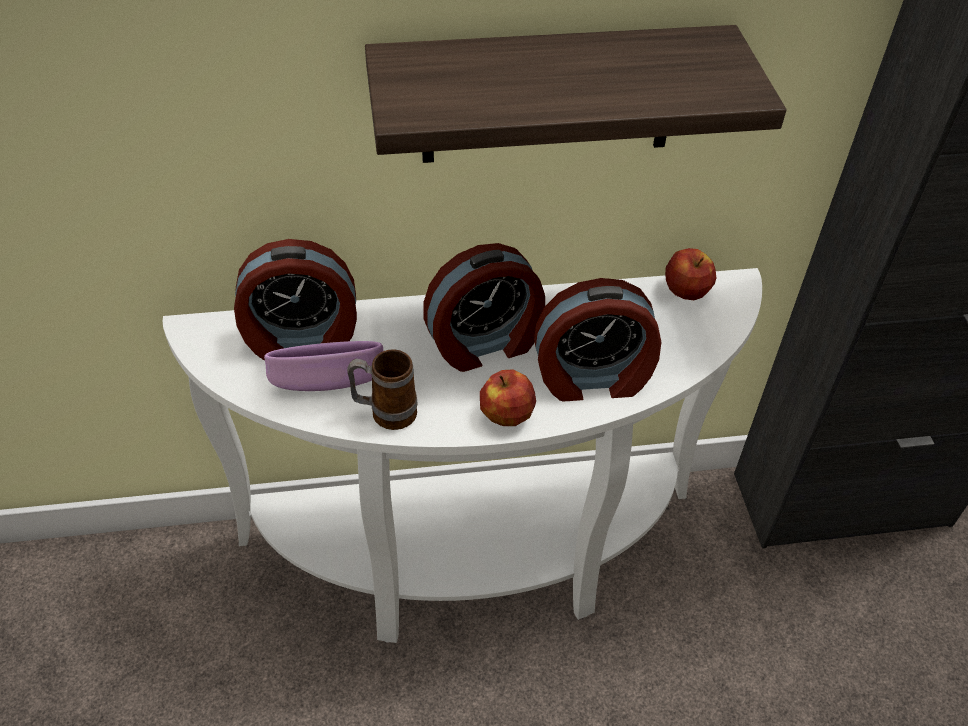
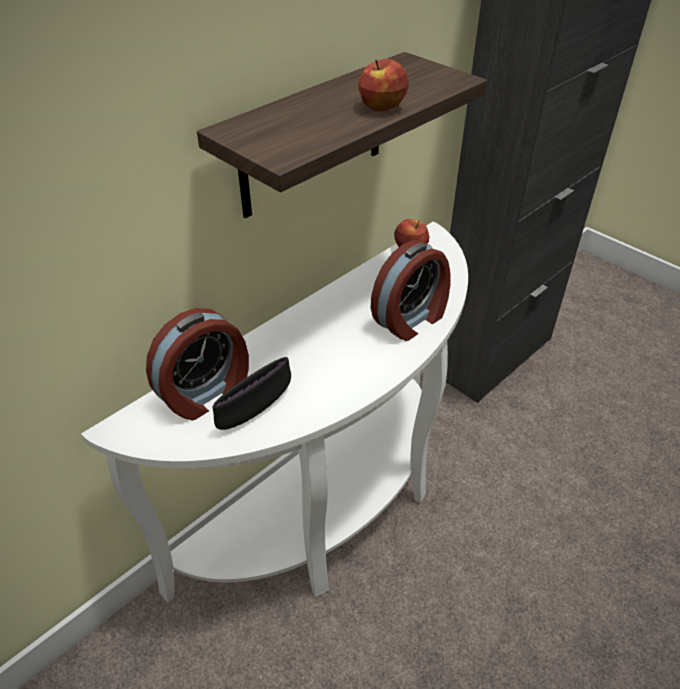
camera: 35 degrees left, 5 degrees down
(328, 385) = (255, 410): purple bowl -> black bowl
(385, 413) = (311, 406): mug -> none
(485, 344) = (330, 333): alarm clock -> none
(506, 415) = (385, 365): apple -> apple (382, 107)

